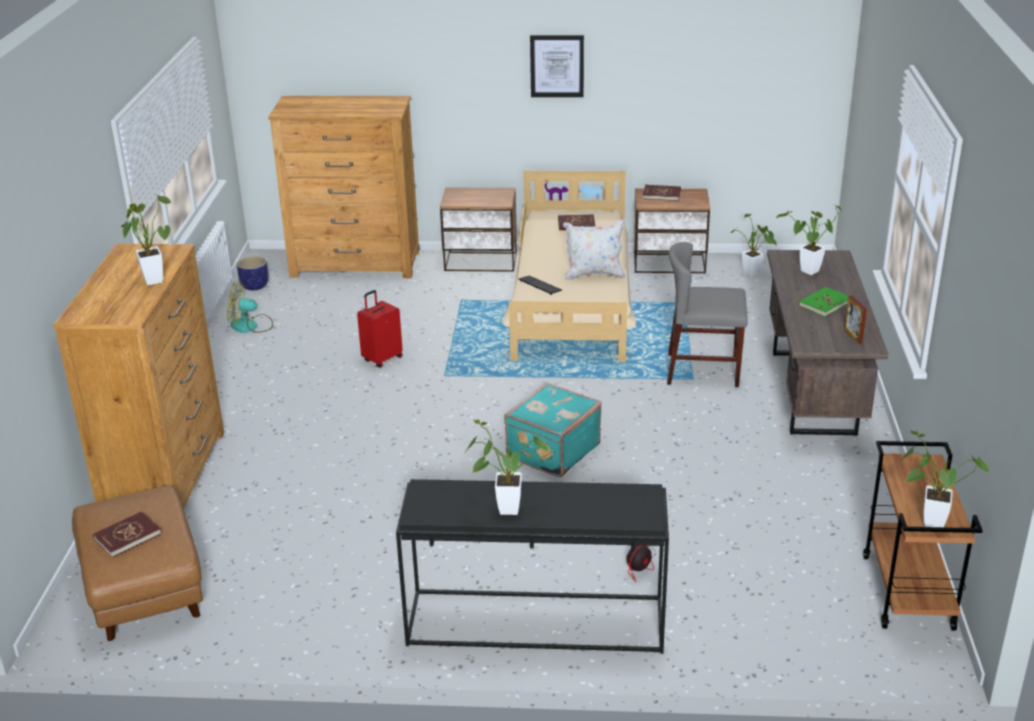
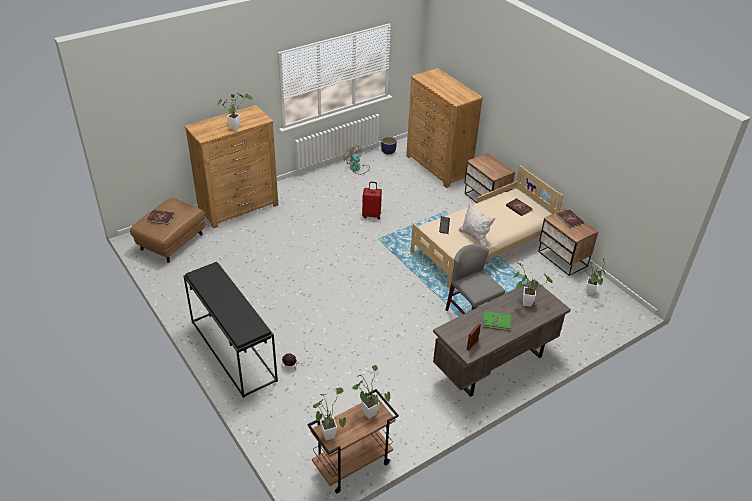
camera: 50 degrees right, 10 degrees up
(503, 509) = (215, 295): potted plant -> potted plant (368, 411)
(551, 451) = (353, 298): turquoise suitcase -> none
(557, 66) = (546, 119): picture -> none

